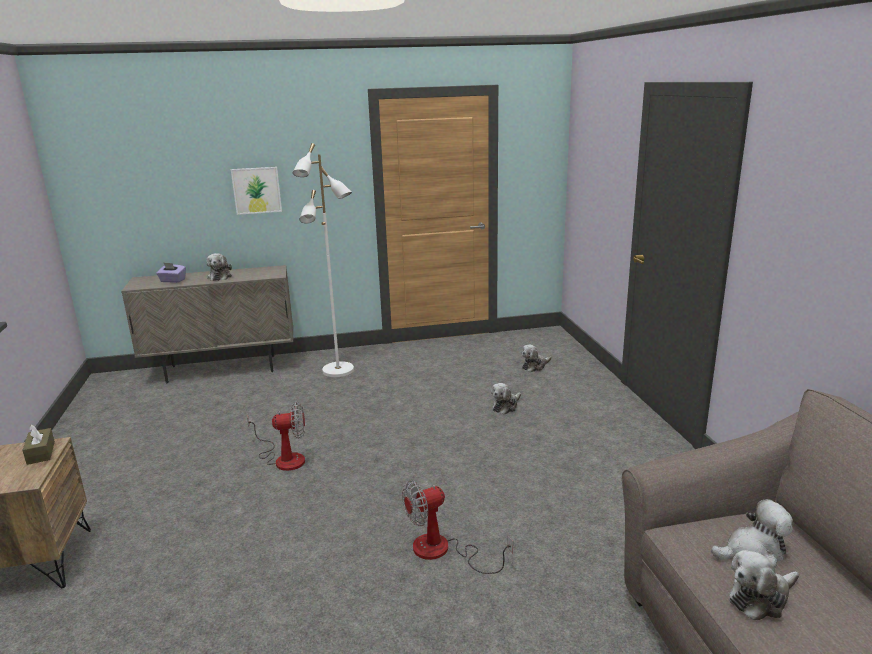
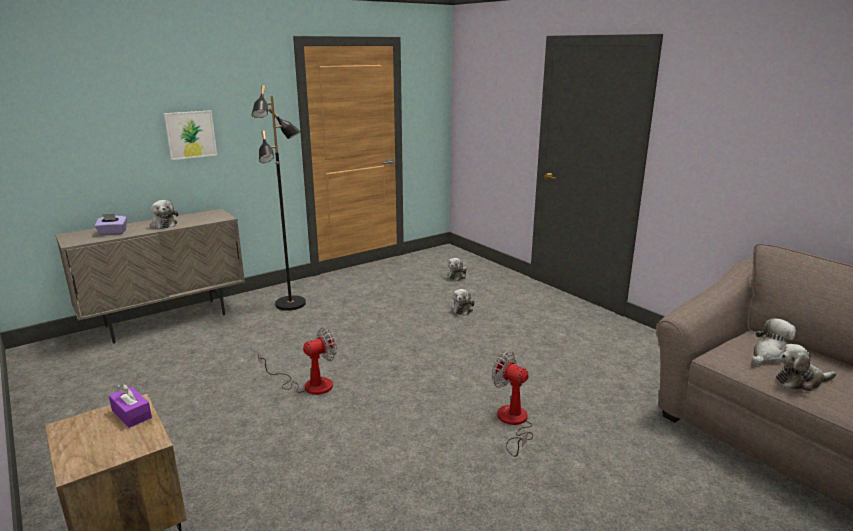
camera: 25 degrees left, 0 degrees up
(41, 453) = (131, 414): brown tissue box -> purple tissue box
(338, 371) = (291, 304): white floor lamp -> black floor lamp
(443, 551) = (513, 423): fan -> fan turned 90 degrees clockwise
(760, 598) = (800, 381): plush toy -> plush toy turned 45 degrees clockwise

